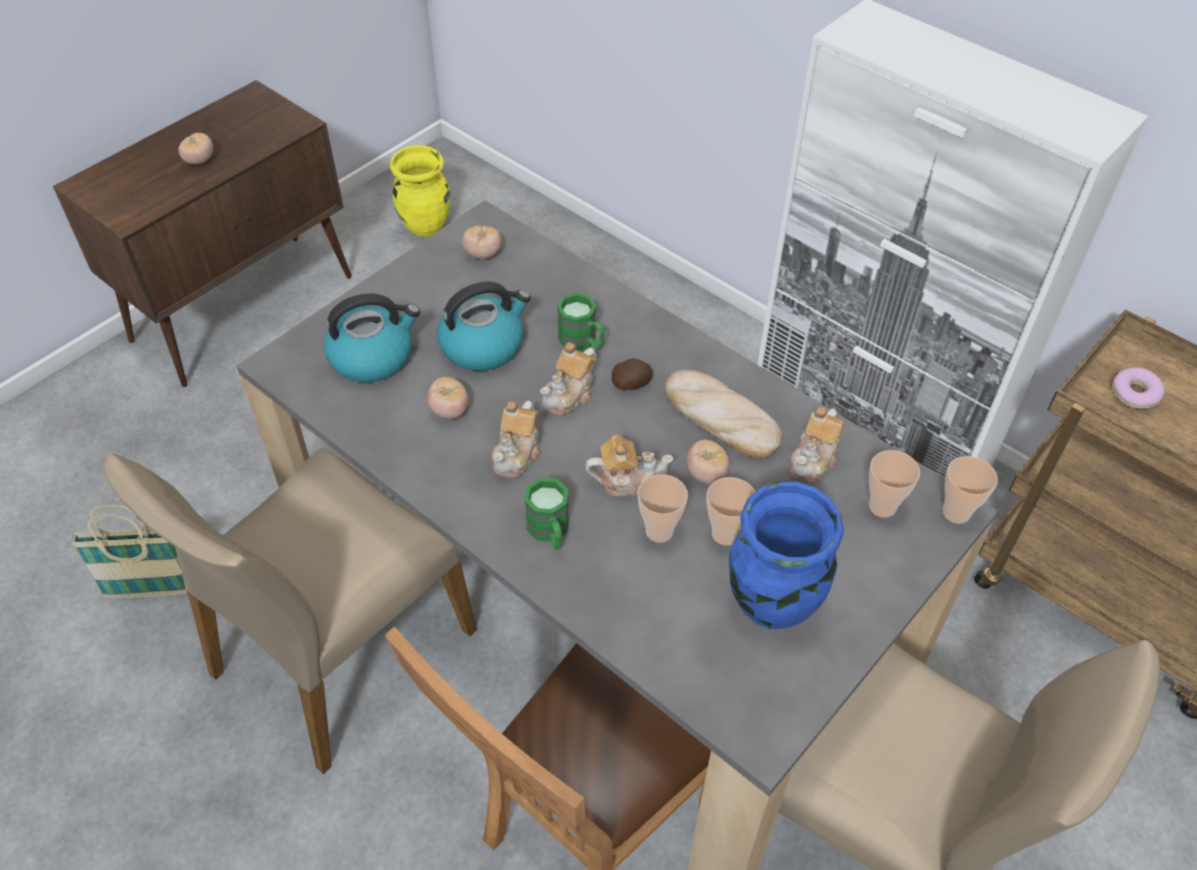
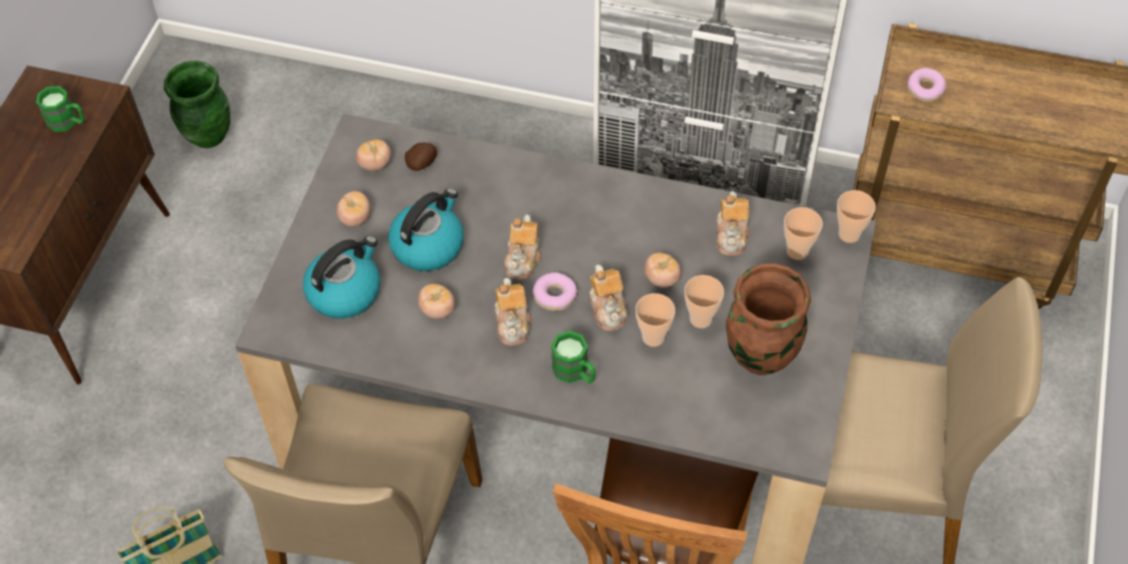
camera: 25 degrees left, 5 degrees up
(199, 160) = (36, 169): tomato -> tomato (355, 218)
(426, 226) = (208, 135): yellow vase -> green vase
(579, 445) = (555, 296): none -> donut
(583, 341) = (505, 209): green mug -> green mug (68, 122)
(628, 481) = (608, 308): teapot -> teapot turned 105 degrees clockwise
(631, 384) = (565, 230): potato -> potato (422, 163)
(720, 417) = (646, 230): bread -> none
(771, 604) = (760, 357): blue vase -> brown vase

